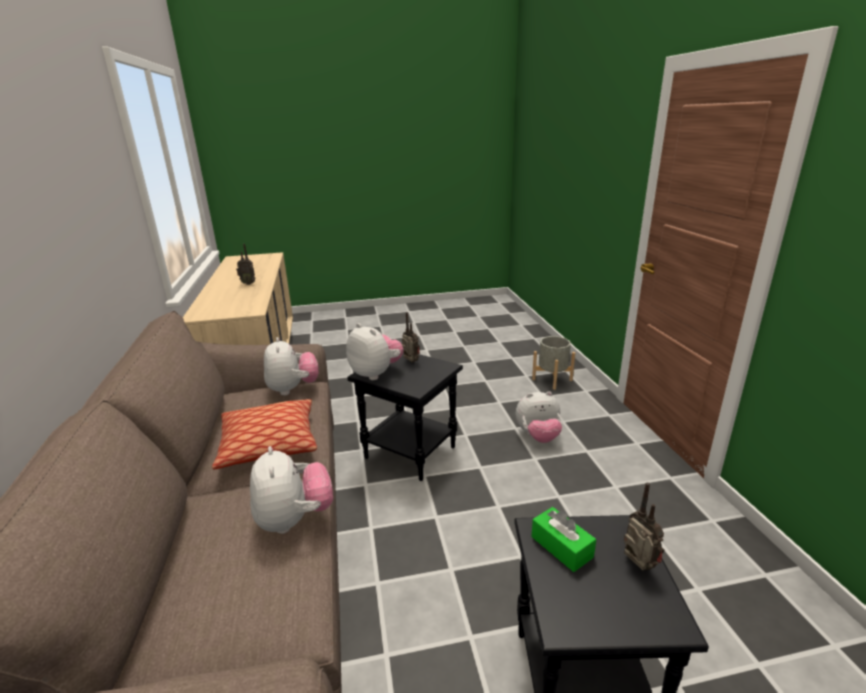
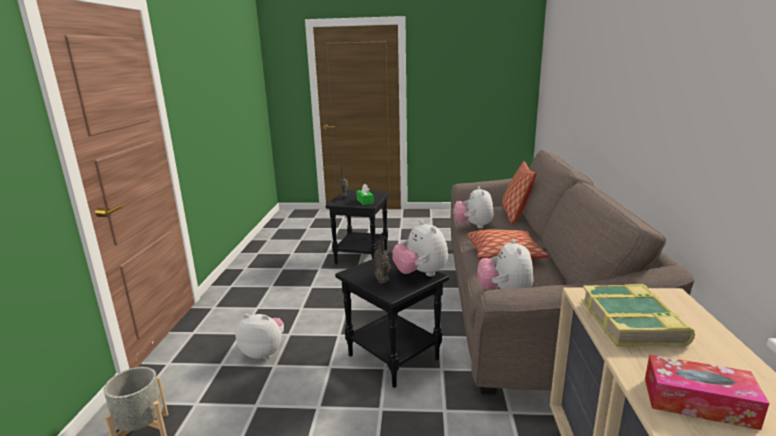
camera: 165 degrees left, 5 degrees down
(177, 588) = (515, 216): none -> pillow
(241, 302) = (632, 322): none -> book
(248, 283) = (698, 402): radio -> tissue box

